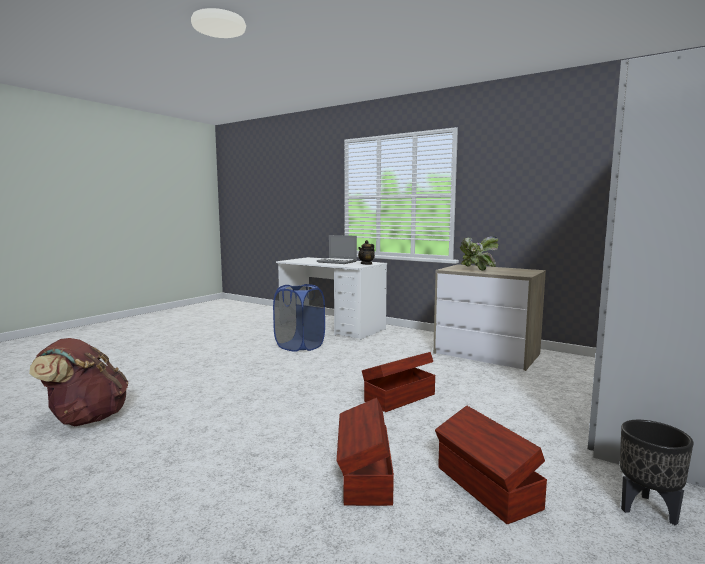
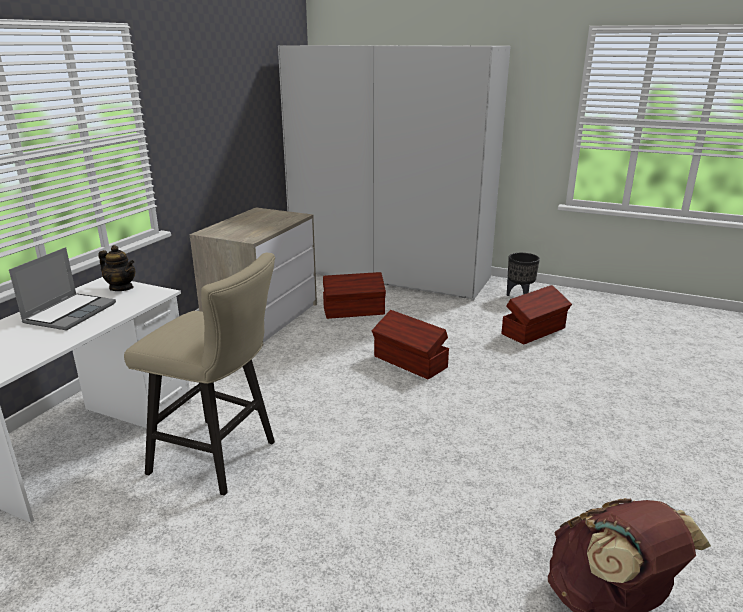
camera: 100 degrees left, 15 degrees up
(299, 346) = (221, 458): blue laundry basket -> beige stool
(365, 475) = (556, 369): brown storage box -> brown storage box (354, 311)
(476, 270) = (258, 228): potted plant -> none

